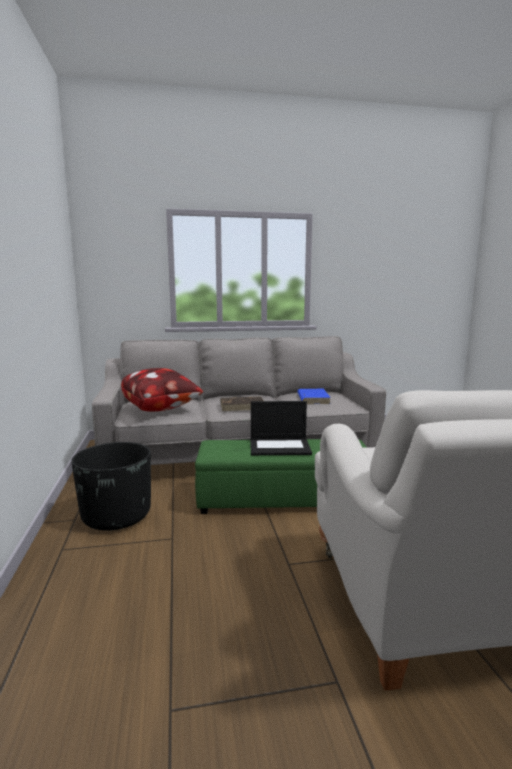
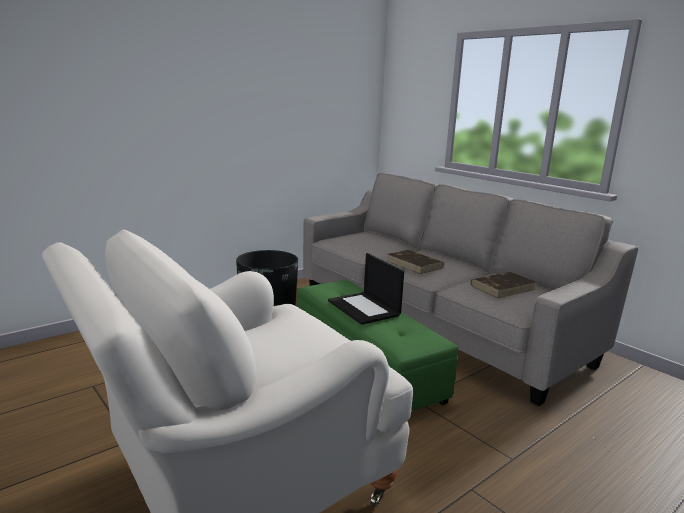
camera: 60 degrees right, 5 degrees up
(161, 408) = (360, 242): pillow -> none
(313, 398) = (502, 287): blue book -> brown book

